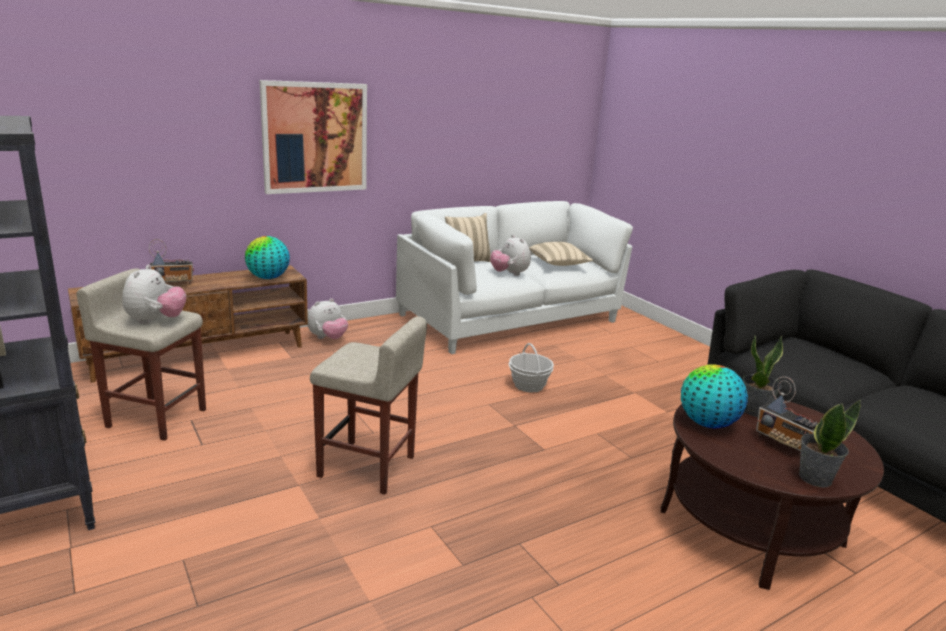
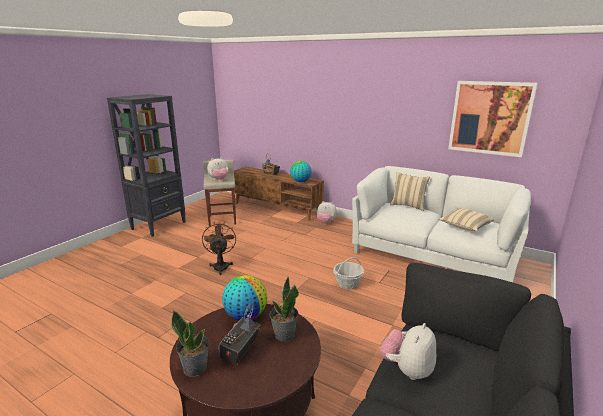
camera: 65 degrees right, 0 degrees up
(315, 137) = (340, 115): picture -> picture (489, 118)
(368, 467) = (221, 266): beige stool -> brown fan
(509, 274) = (412, 219): plush toy -> plush toy (407, 369)

